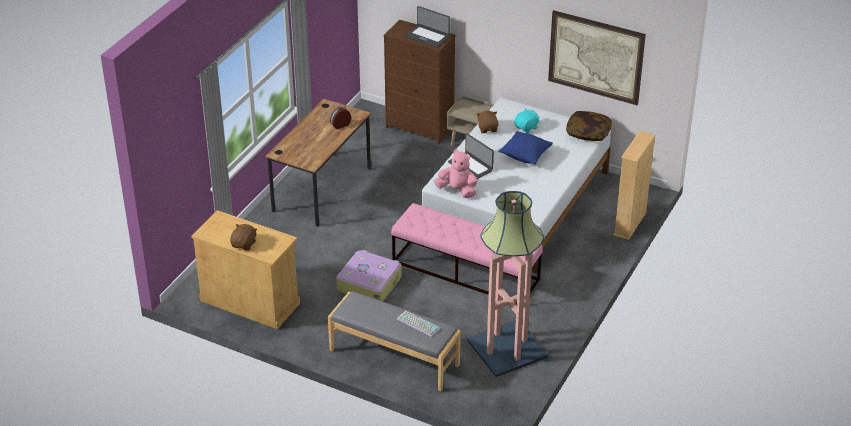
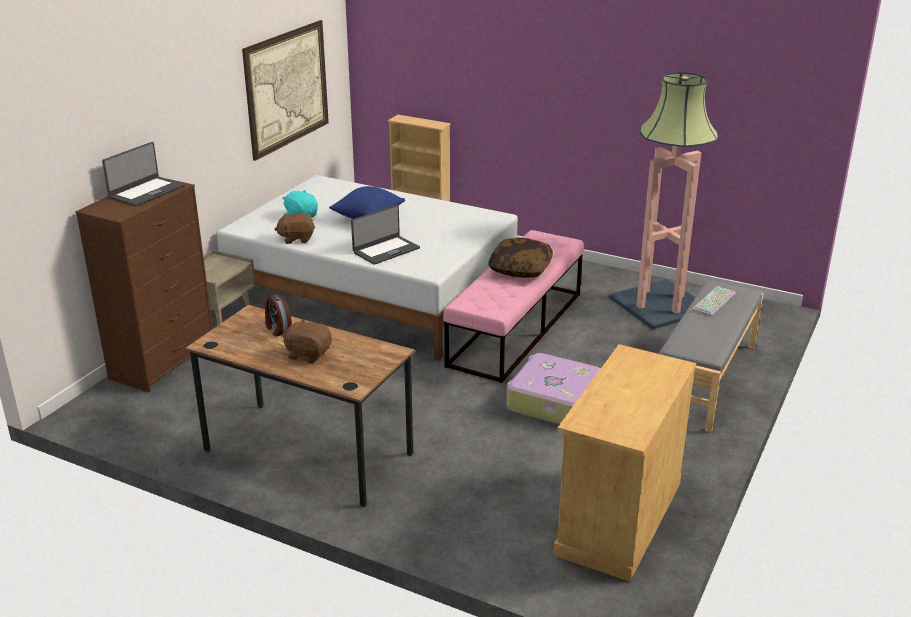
camera: 90 degrees left, 10 degrees down
(244, 244) = (653, 391): brown plush toy -> brown plush toy (308, 354)
(457, 191) = (443, 259): pink plush toy -> none
(588, 133) = (323, 184): pillow -> pillow (520, 269)

